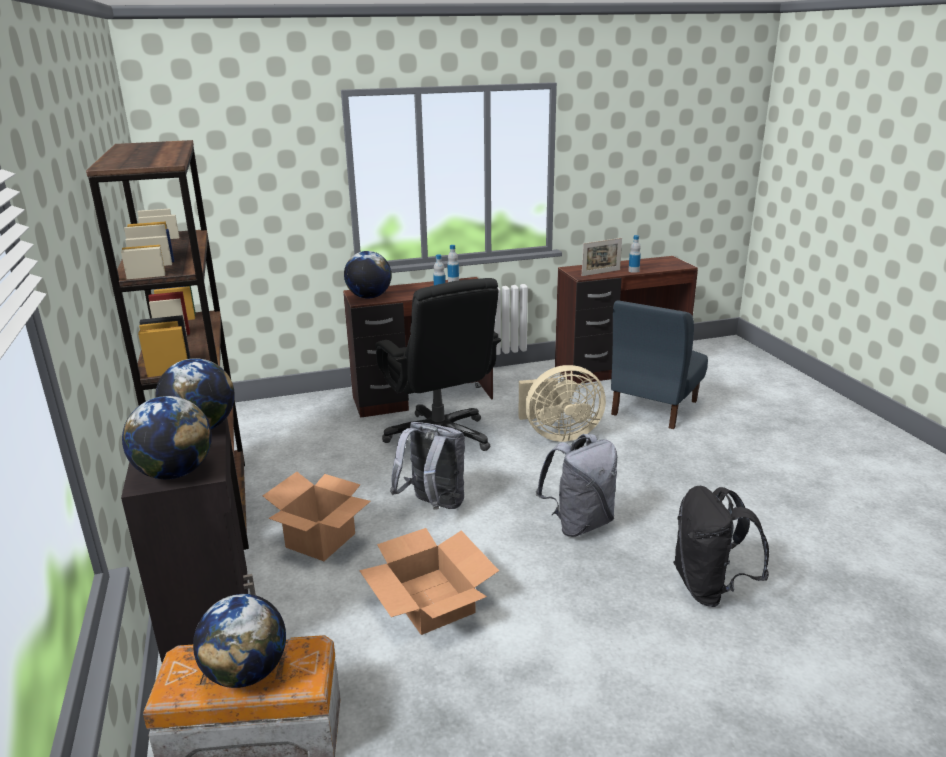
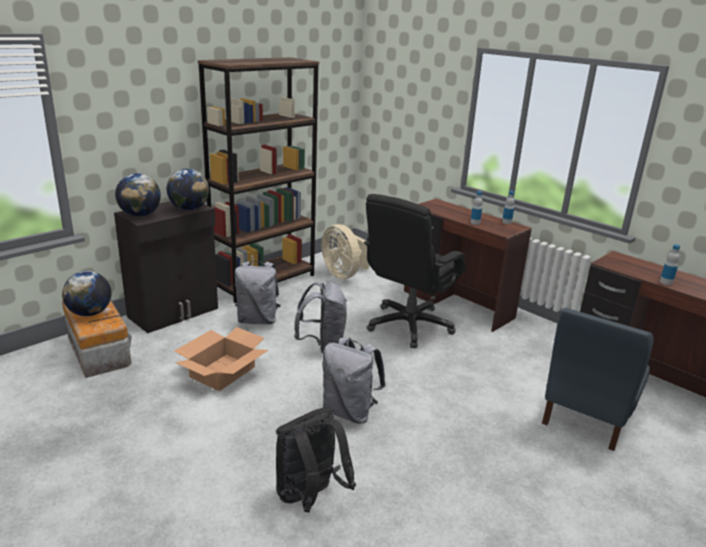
camera: 60 degrees right, 0 degrees up
(321, 540) = (258, 320): cardboard box -> grey backpack
(369, 297) = (433, 206): globe -> none
(558, 434) = (472, 374): beige fan -> beige fan (344, 274)
(601, 273) = (630, 269): picture frame -> none
(653, 408) = (586, 417): blue chair -> blue chair turned 60 degrees counterclockwise

